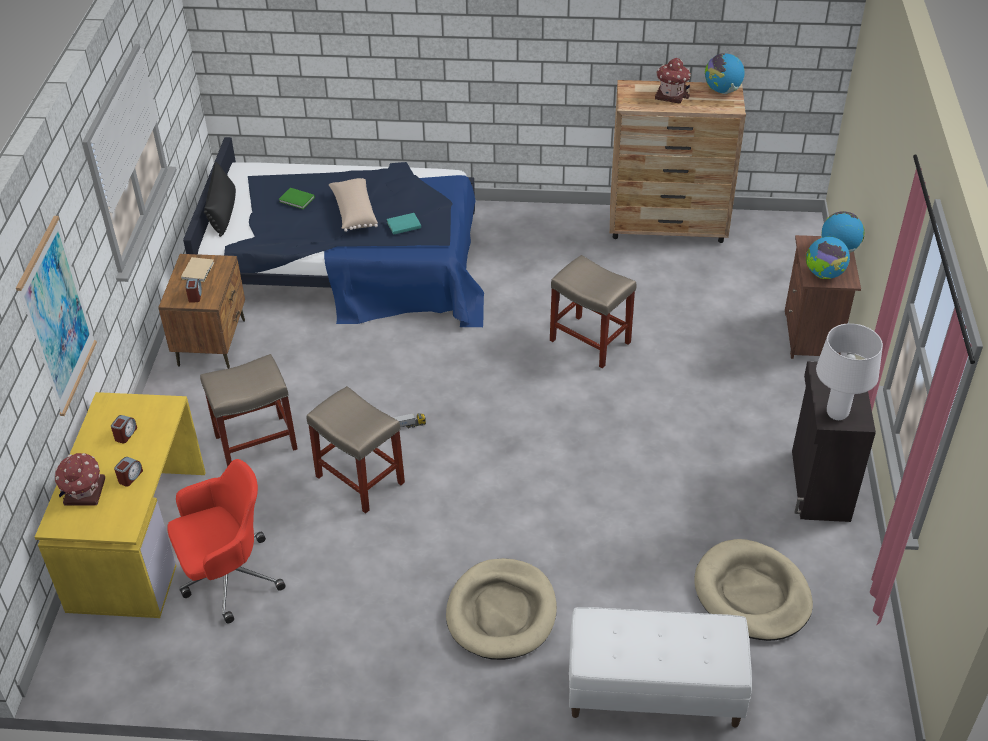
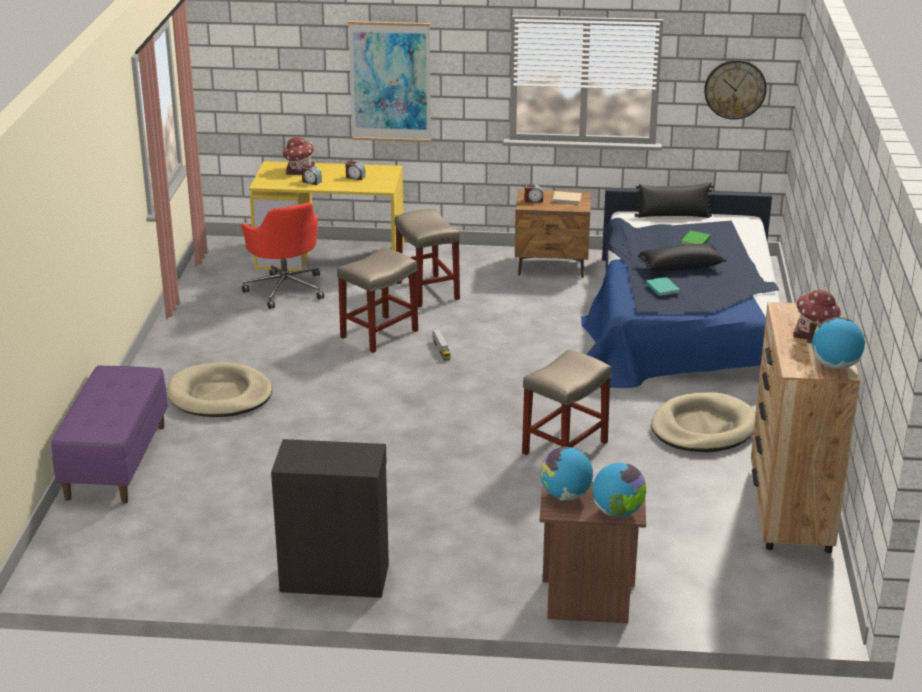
camera: 90 degrees right, 15 degrees down
(175, 68) = (735, 89): none -> wall clock
(354, 212) = (680, 266): beige pillow -> black pillow
(653, 692) = (116, 461): white bench -> purple bench
(752, 594) = (202, 520): beige dog bed -> beige dog bed (703, 428)
(836, 414) = (301, 452): white table lamp -> none

